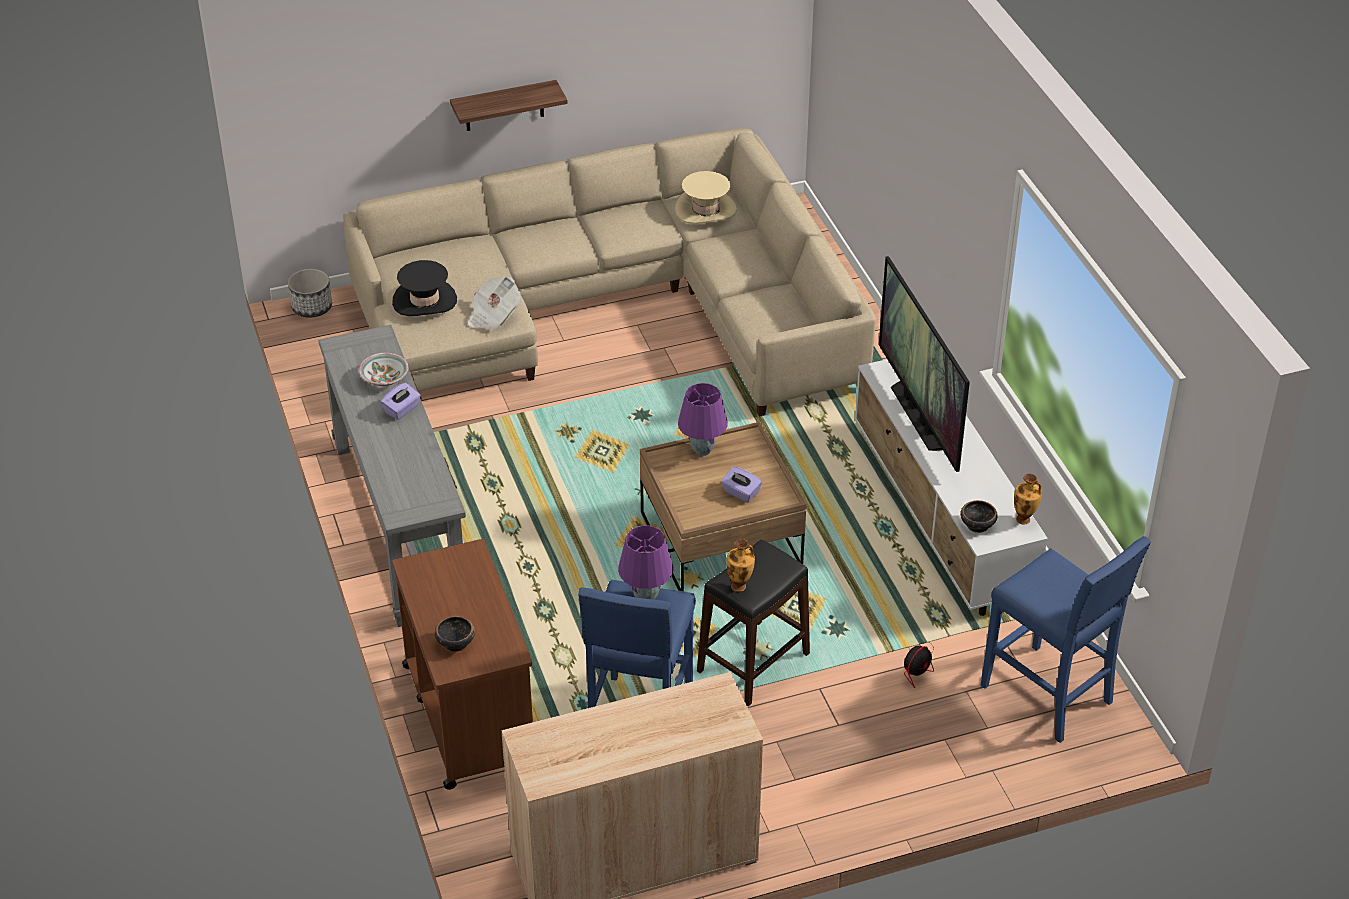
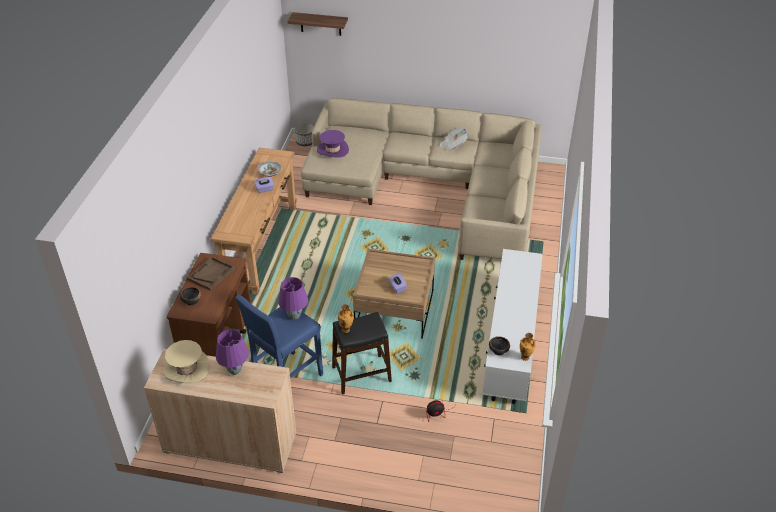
camera: 30 degrees right, 0 degrees up
(400, 525) = (261, 246): grey console table -> brown console table
(424, 301) = (332, 150): black hat -> purple hat
(447, 587) = (211, 274): none -> brown tray
(493, 316) = (357, 167): newspaper -> newspaper (453, 145)
(504, 106) = (410, 71): shelf -> shelf (320, 24)
(702, 450) = (396, 260): purple table lamp -> purple table lamp (235, 370)
(705, 210) = (493, 152): beige hat -> beige hat (186, 368)
(919, 416) = (513, 284): television -> none
(1049, 695) = (495, 458): blue stool -> none

